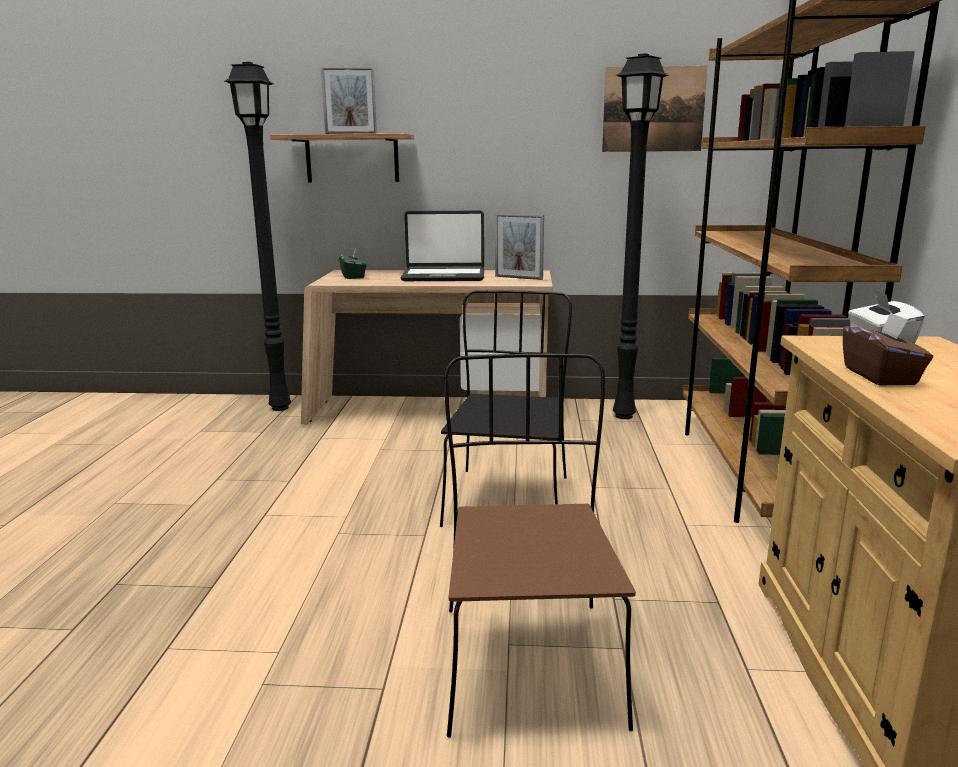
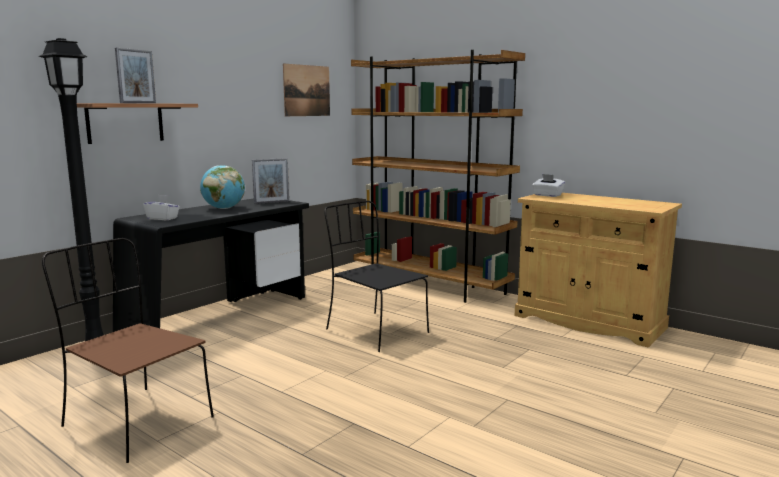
camera: 55 degrees left, 5 degrees down
(353, 276) = (162, 218): green tissue box -> white tissue box
(430, 412) = (220, 315): beige desk -> black desk
(443, 276) = (224, 208): laptop -> globe
(528, 661) = (519, 367): brown chair -> brown chair (135, 421)
(625, 416) = (328, 282): black floor lamp -> none
(880, 376) = (584, 202): brown tissue box -> none

